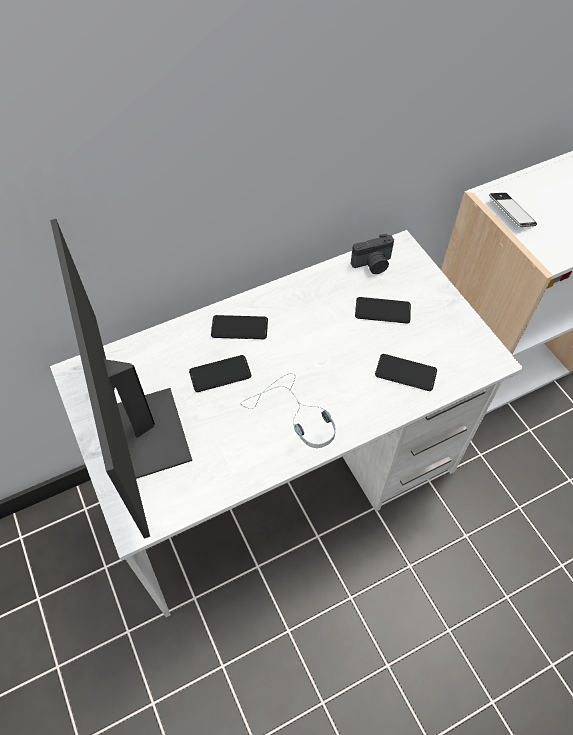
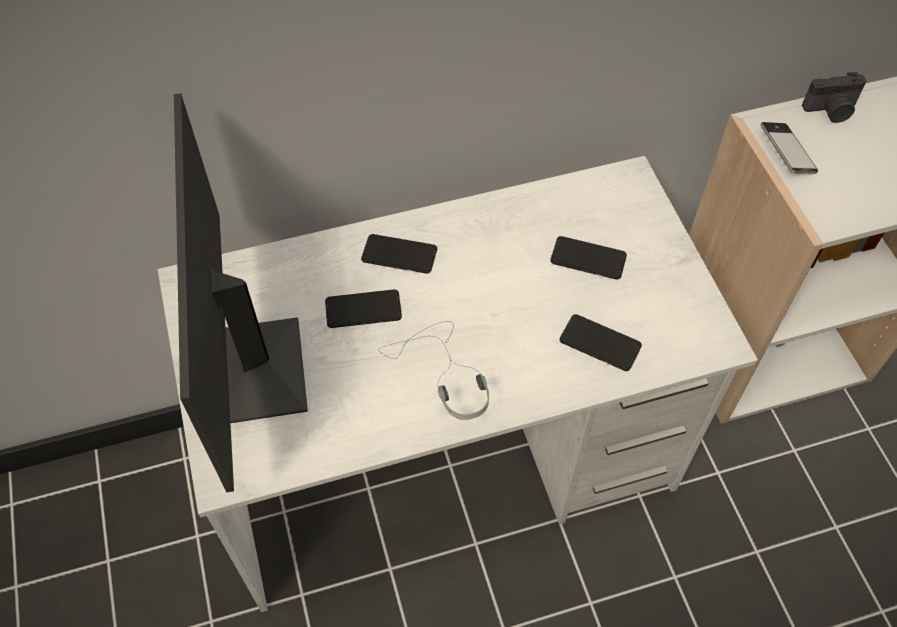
camera: 10 degrees right, 0 degrees up
(373, 265) = (589, 196): camera -> camera (831, 111)

